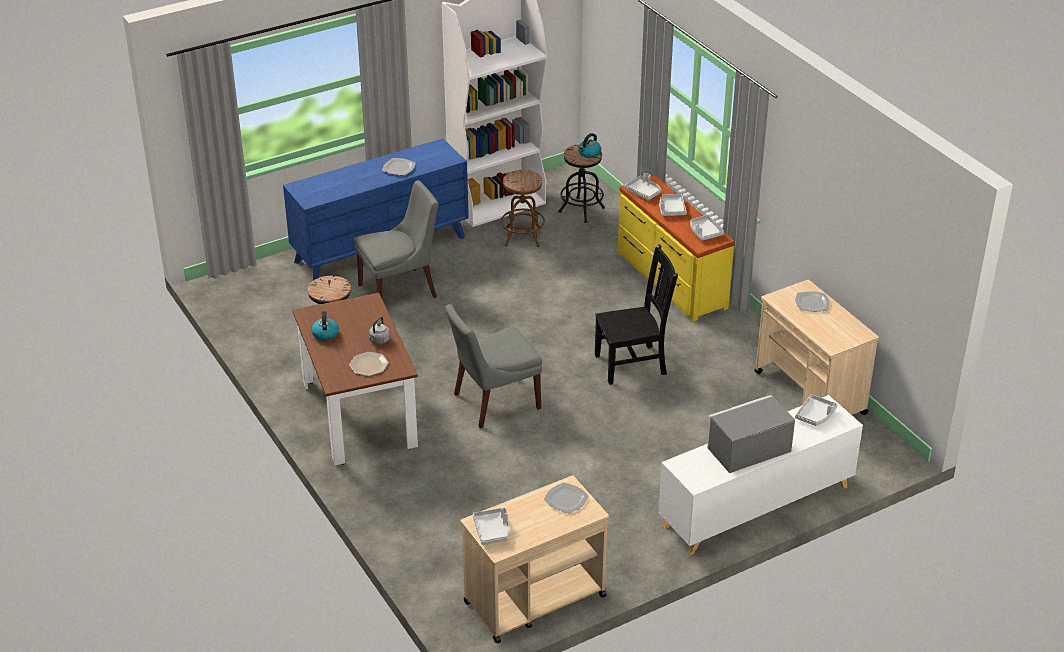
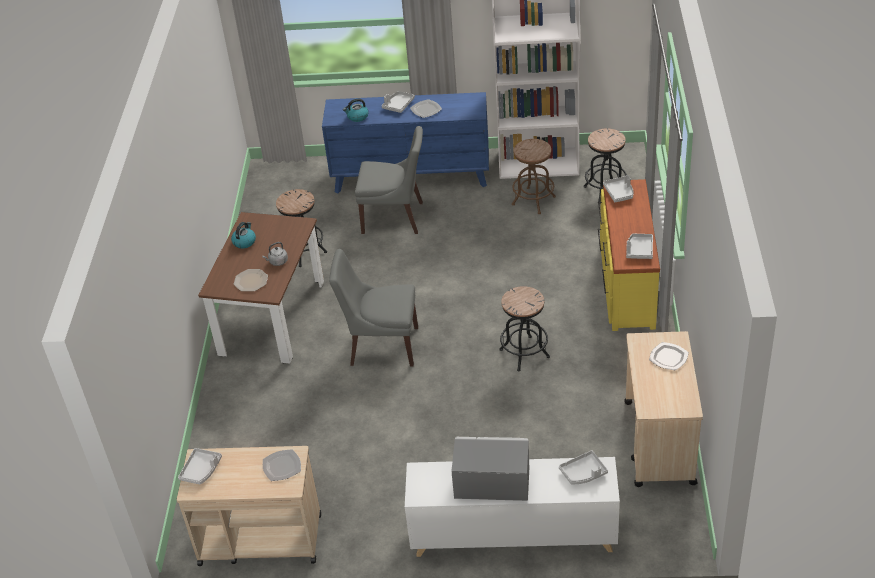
camera: 35 degrees right, 5 degrees up
(589, 153) = (612, 140): kettle -> kettle (357, 117)
(633, 364) = (524, 353): black chair -> black stool
(671, 209) = (629, 218): grey tray -> grey tray (398, 105)

